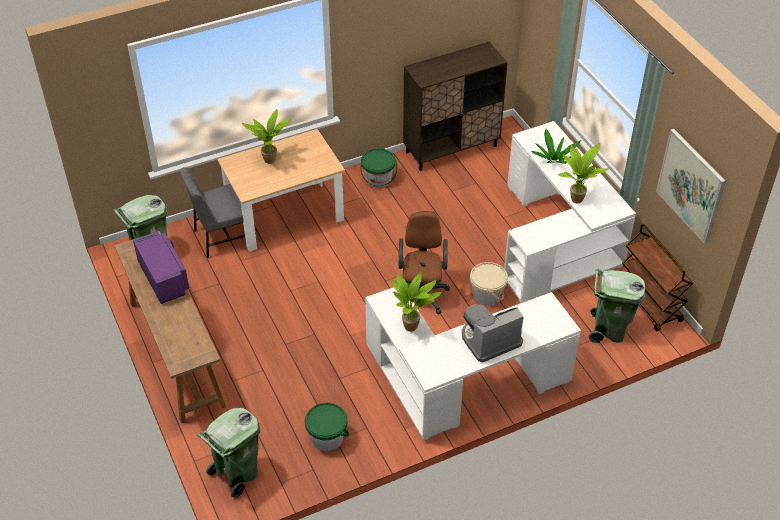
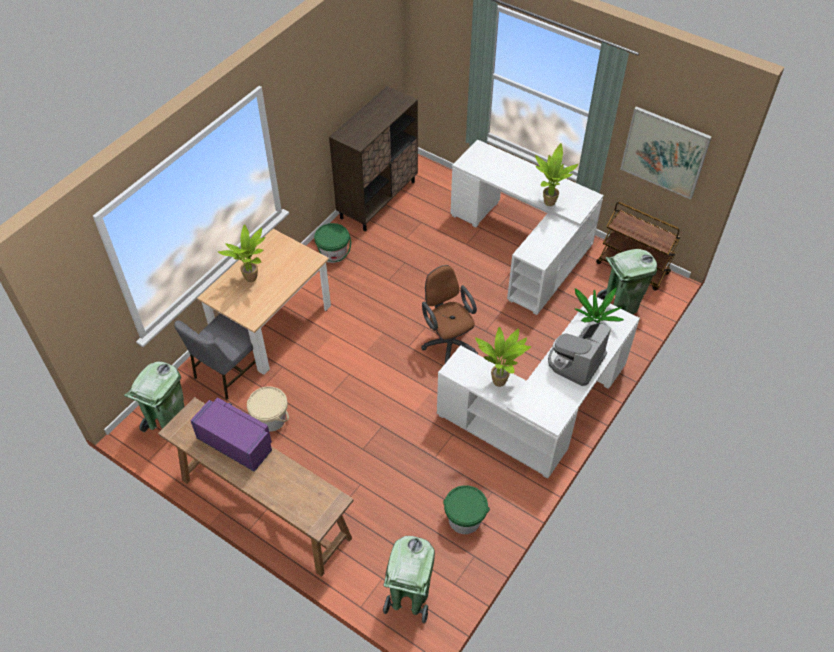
camera: 30 degrees left, 5 degrees up
(487, 295) = (503, 320): beige bucket -> beige bucket (270, 419)
(554, 160) = (504, 174): potted plant -> potted plant (595, 317)

